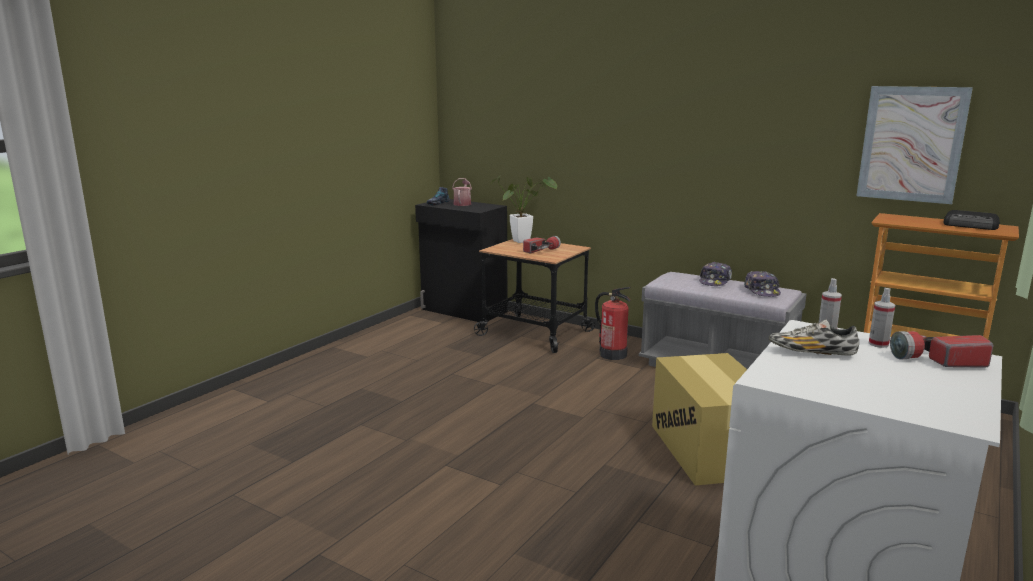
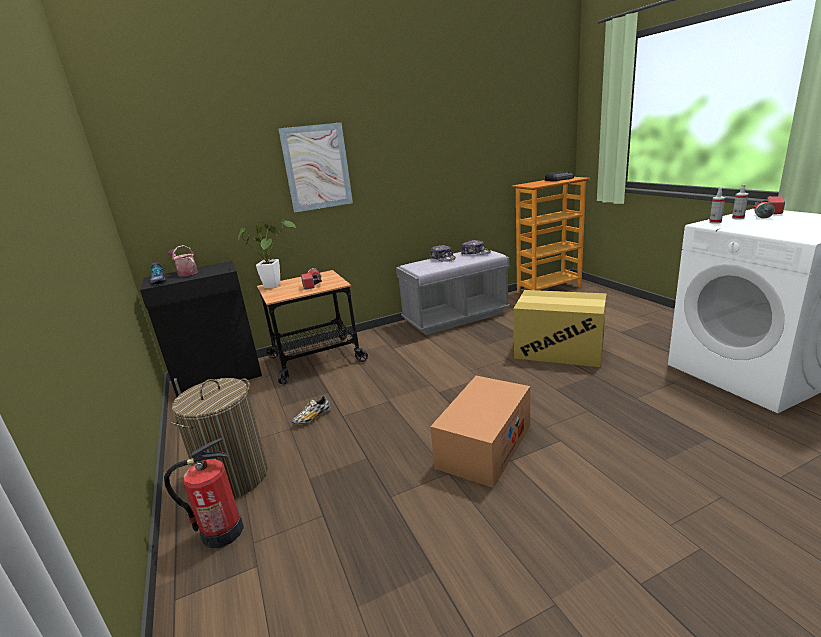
camera: 55 degrees left, 5 degrees up
(345, 363) = (234, 478): none -> laundry basket
(458, 447) = (484, 446): none -> cardboard box
(612, 354) = (394, 341): fire extinguisher -> fire extinguisher (222, 532)
(812, 353) = (755, 227): shoe -> shoe (312, 418)
(911, 144) = (516, 140): picture -> picture (317, 167)

